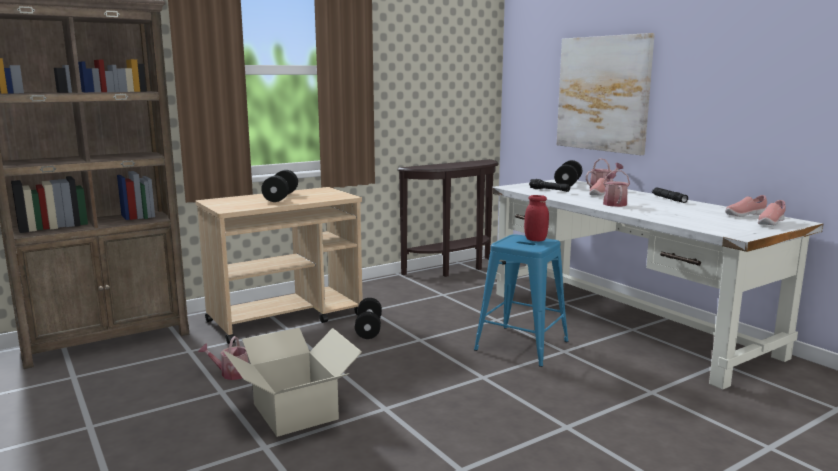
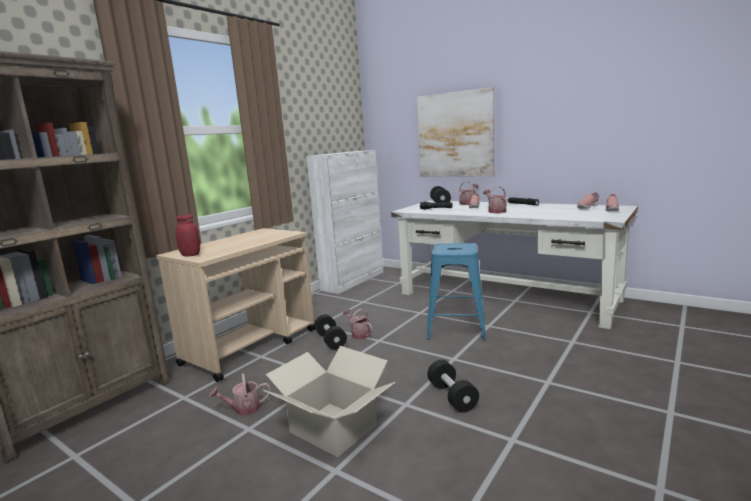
camera: 20 degrees left, 0 degrees up
(281, 197) = (236, 241): black dumbbell -> black dumbbell (452, 396)
(404, 328) = (359, 334): none -> watering can
(454, 268) = (353, 281): brown console table -> white cabinet
(535, 240) = (458, 245): red jar -> red jar (190, 255)

